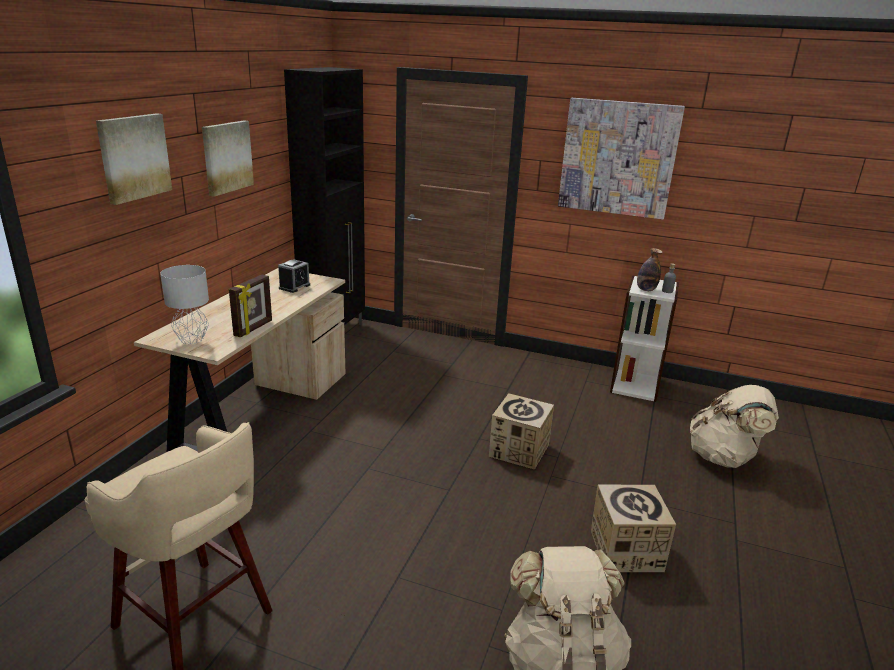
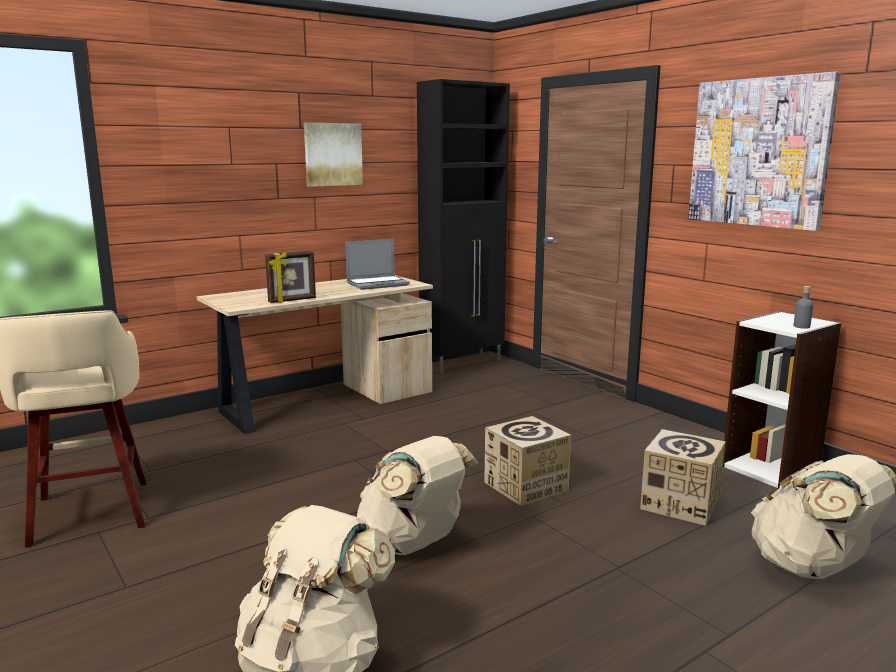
camera: 35 degrees right, 10 degrees down
(134, 157) = (221, 137): picture -> none
(192, 340) = (235, 300): grey table lamp -> none
(294, 287) = (378, 284): alarm clock -> laptop
(506, 533) = (413, 545): none -> beige backpack
(625, 550) = (528, 604): cardboard box -> cardboard box (680, 504)
(646, 289) = (770, 322): bottle -> none

